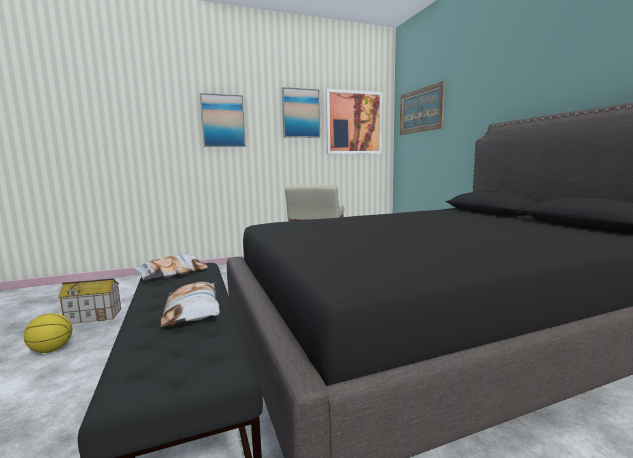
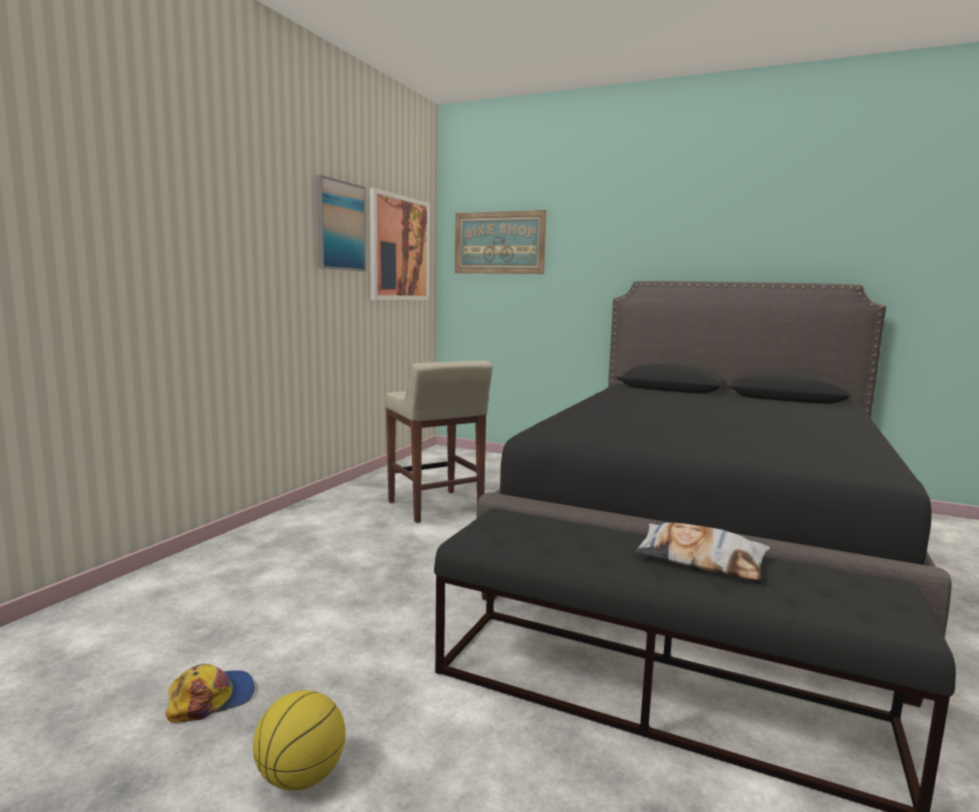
camera: 45 degrees left, 0 degrees up
(94, 316) = (211, 699): toy house -> cap
(172, 273) = (507, 535): pillow -> none
(223, 121) = (231, 229): picture -> none

